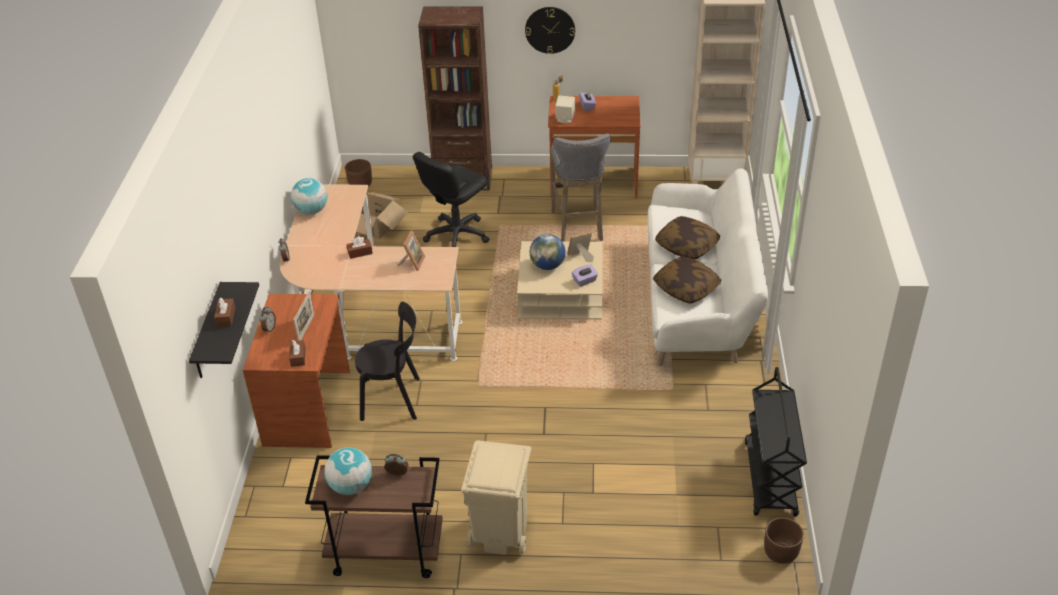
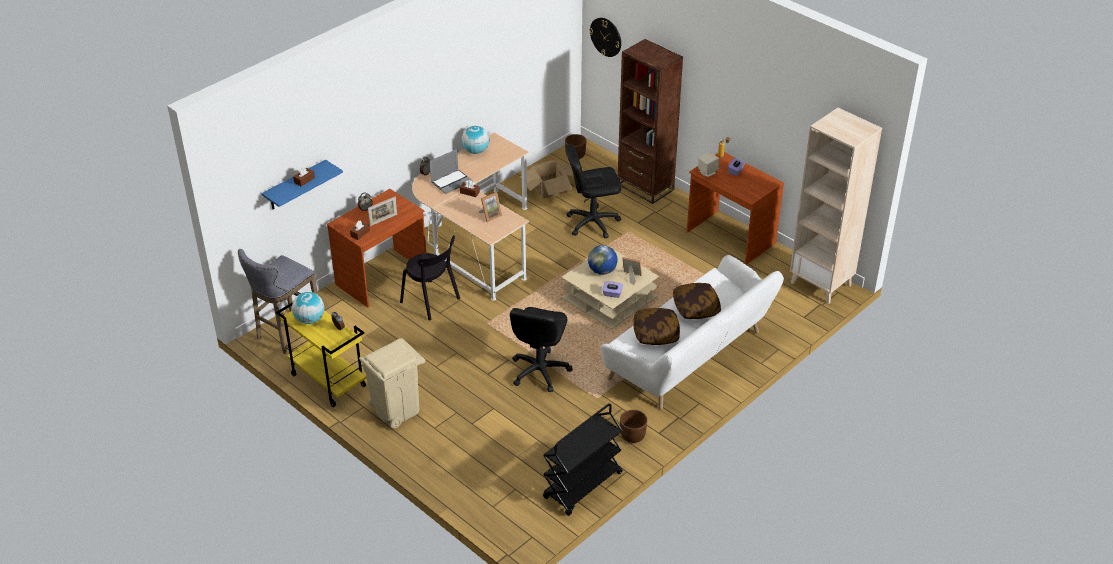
camera: 40 degrees right, 0 degrees up
(208, 333) = (295, 186): black shelf -> blue shelf
(326, 252) = (451, 182): none -> laptop
(384, 554) = (327, 380): brown cart -> yellow cart
(550, 30) = (728, 97): wall clock -> wall clock (606, 37)
(578, 228) = (677, 262): grey stool -> grey stool (287, 334)
(588, 399) = (539, 371): none -> black office chair
(781, 553) = (531, 527): brown planter -> brown planter (632, 436)

